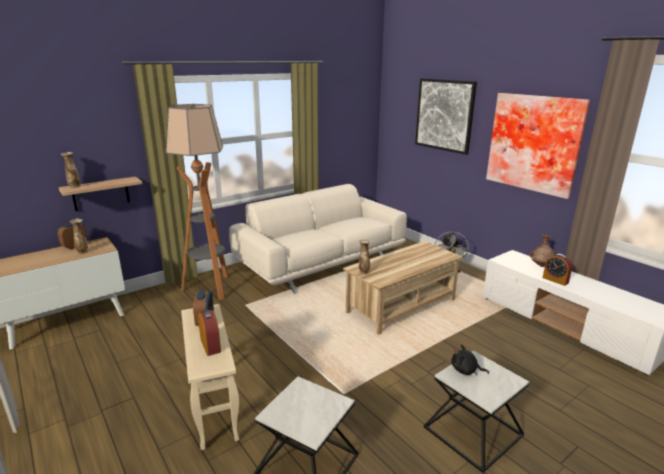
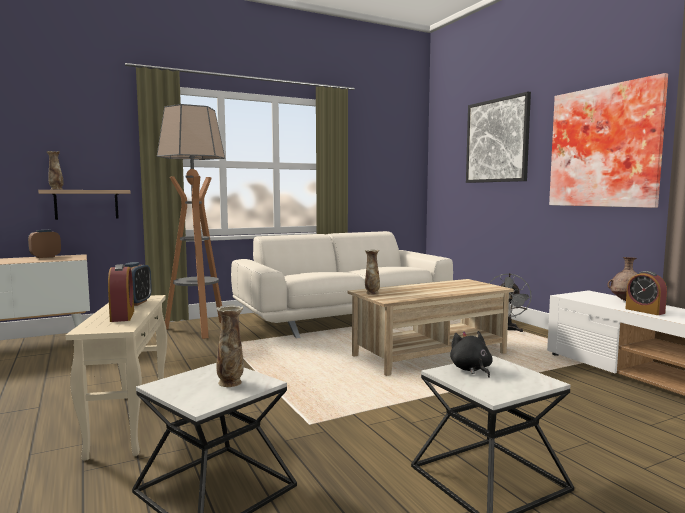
camera: 10 degrees right, 15 degrees down
(82, 252) = (49, 259): vase -> vase (230, 383)
(465, 370) = (471, 369): black plush toy -> black plush toy turned 45 degrees clockwise

